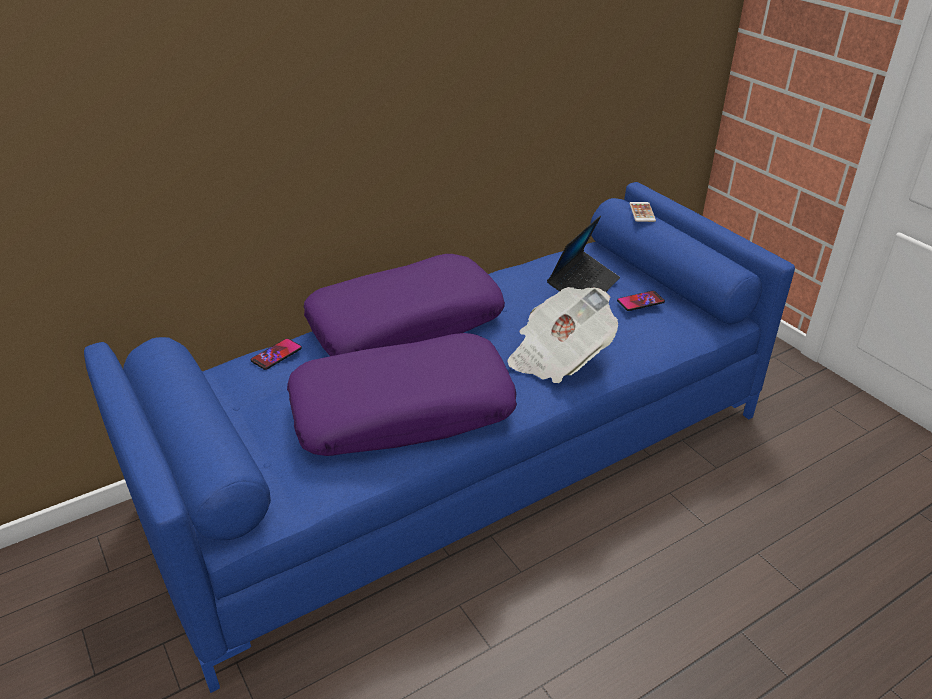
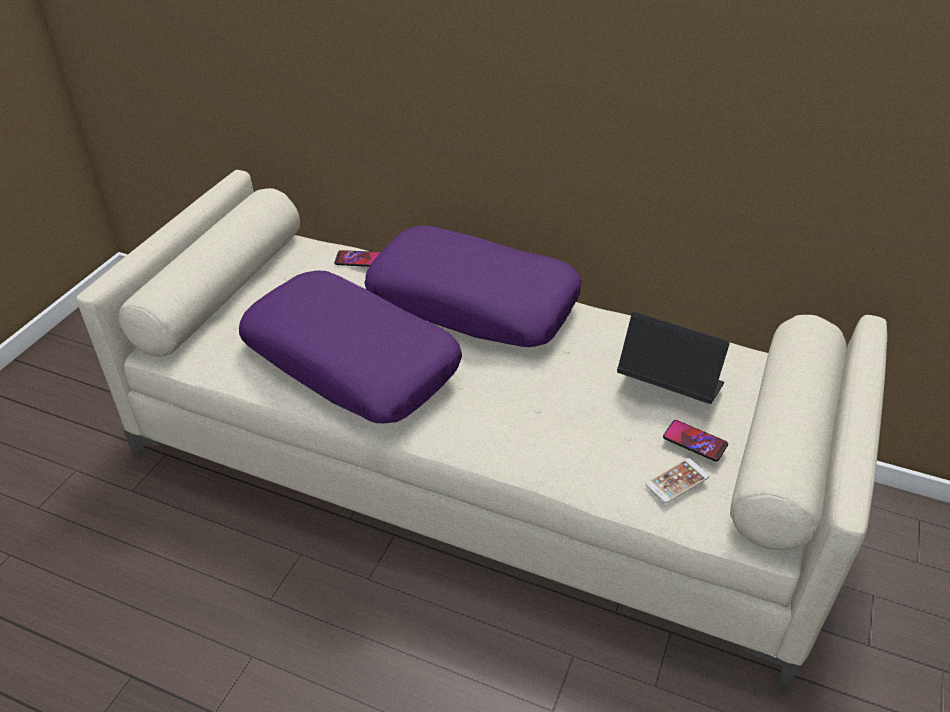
camera: 55 degrees right, 5 degrees up
(466, 457) = (476, 467): blue sofa -> beige sofa
(558, 356) = (520, 420): newspaper -> none
(583, 287) = (669, 385): laptop -> laptop turned 150 degrees counterclockwise
(642, 212) = (812, 350): phone -> phone (677, 481)

